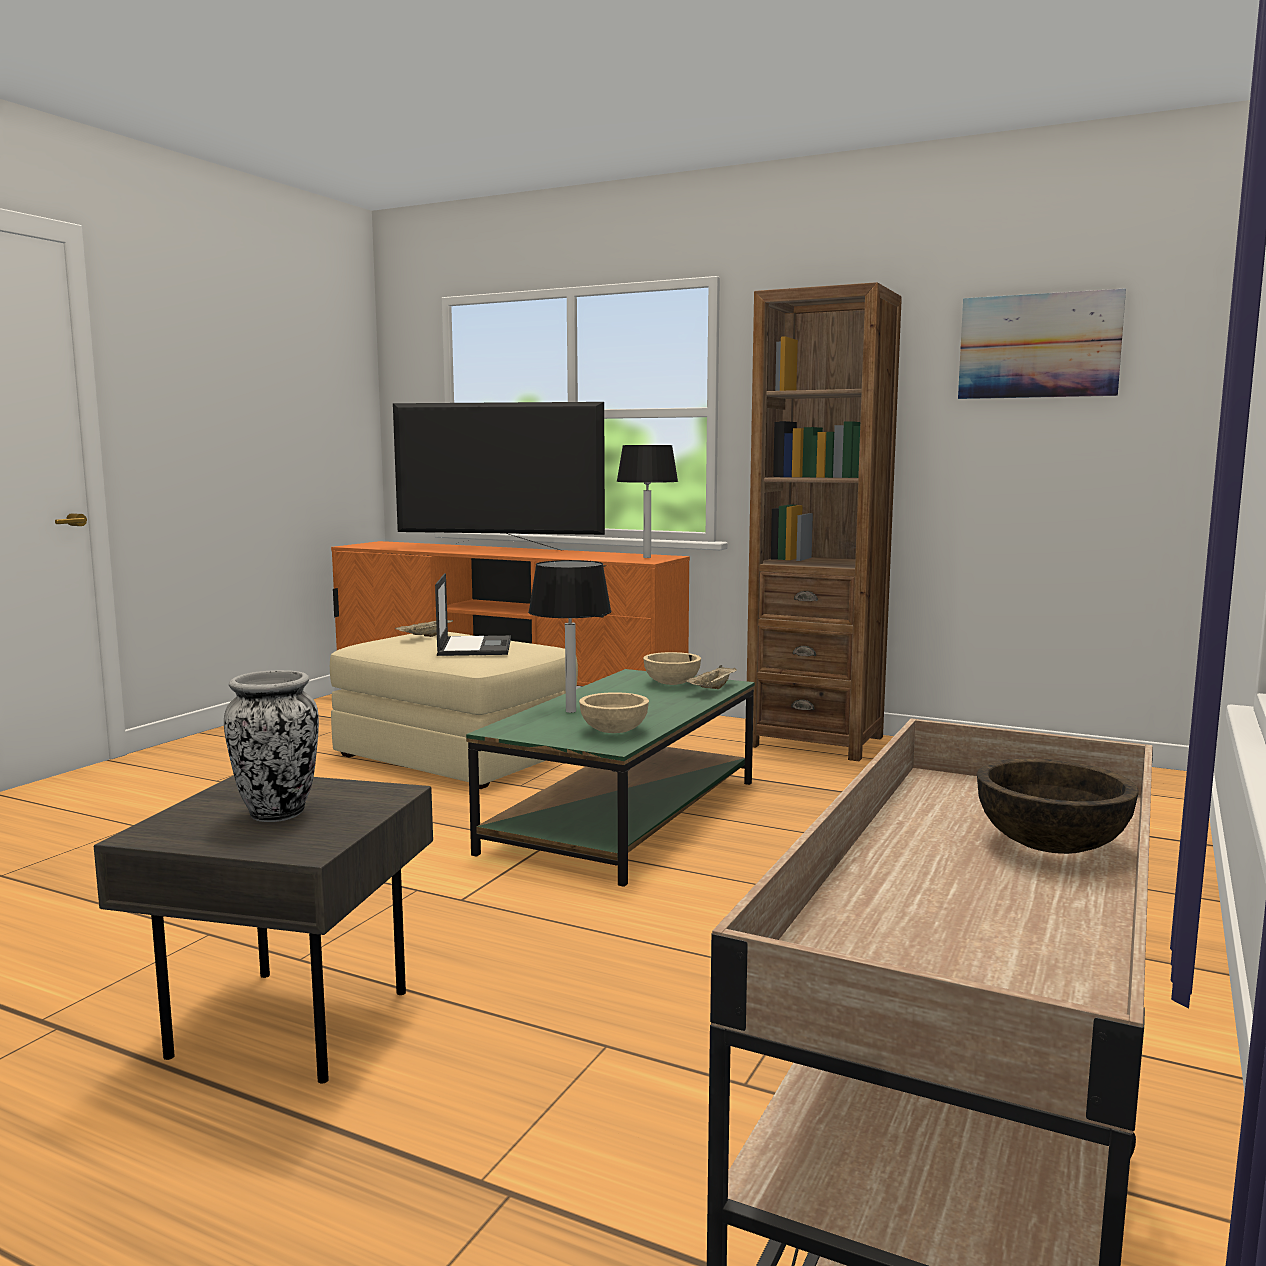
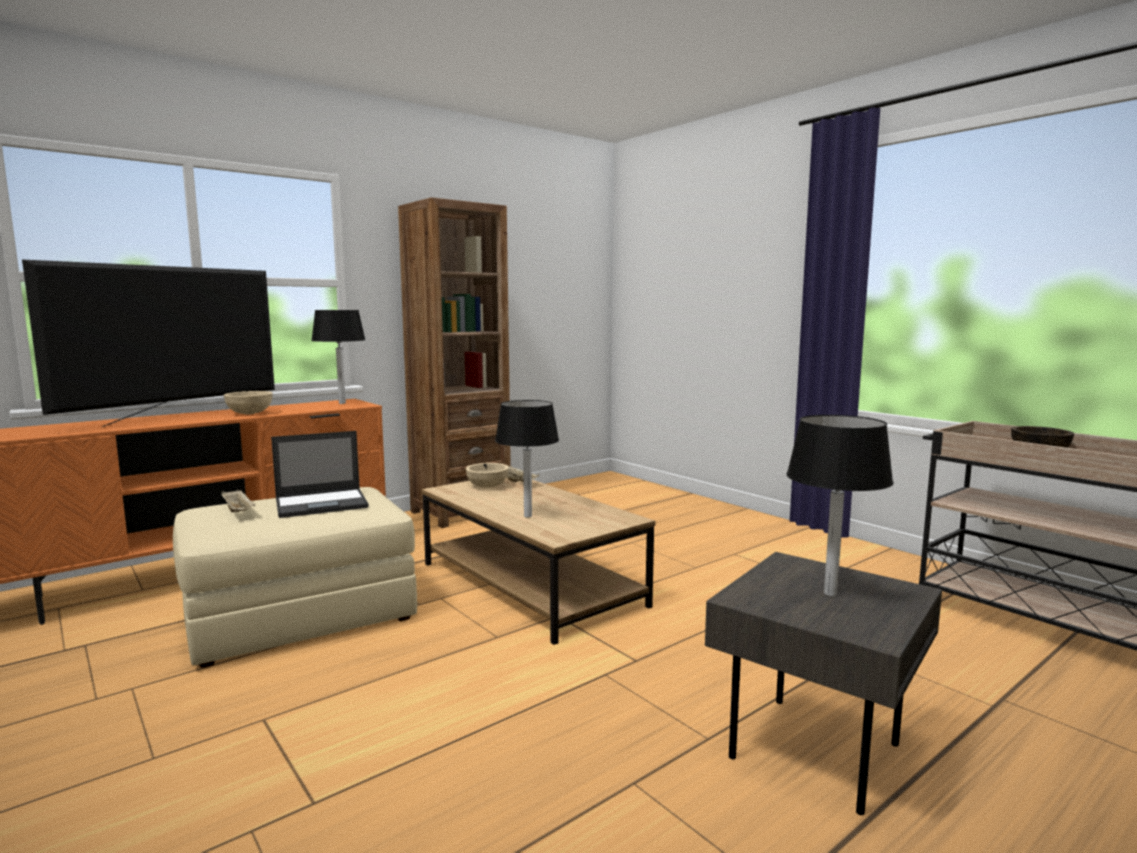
camera: 65 degrees left, 0 degrees up
(278, 813) = (830, 593): vase -> black table lamp
(474, 647) = (322, 503): laptop -> laptop turned 135 degrees clockwise
(613, 731) = (594, 514): beige bowl -> beige bowl (249, 413)
(626, 816) = (530, 583): green coffee table -> brown coffee table
(1039, 346) = (536, 252): picture -> none

